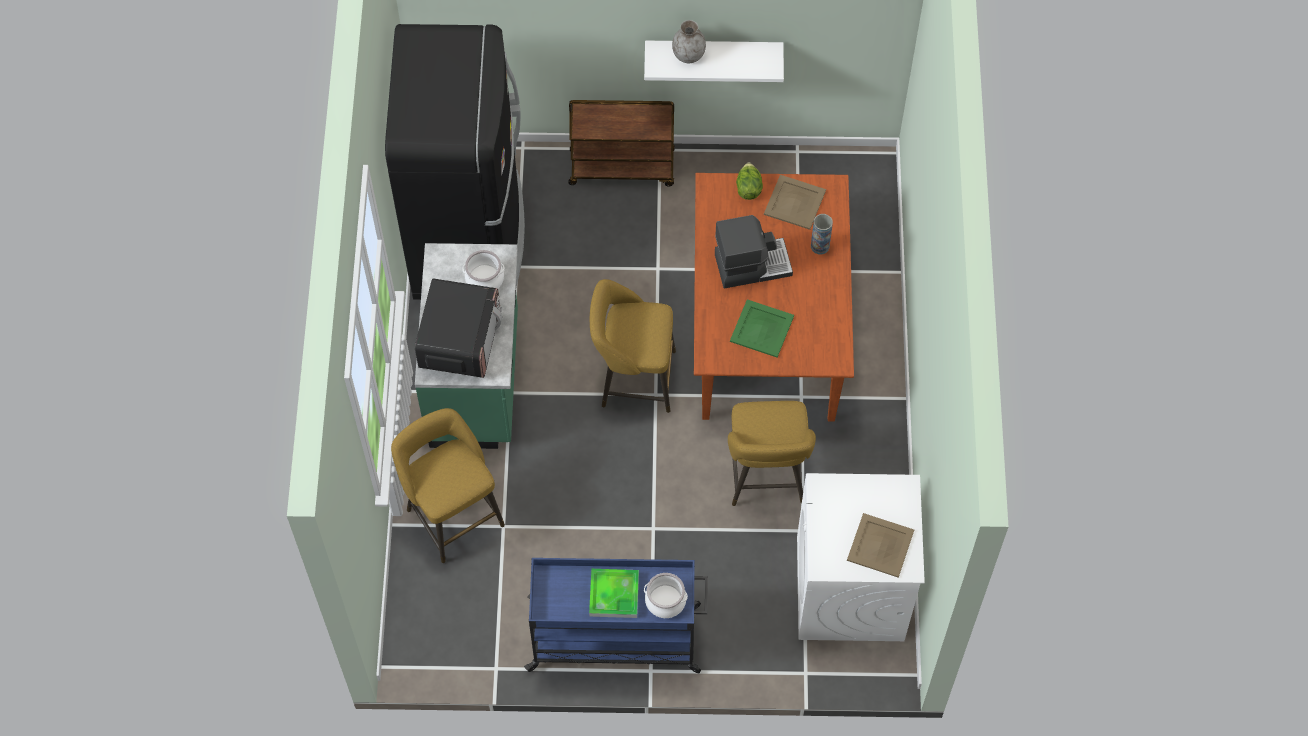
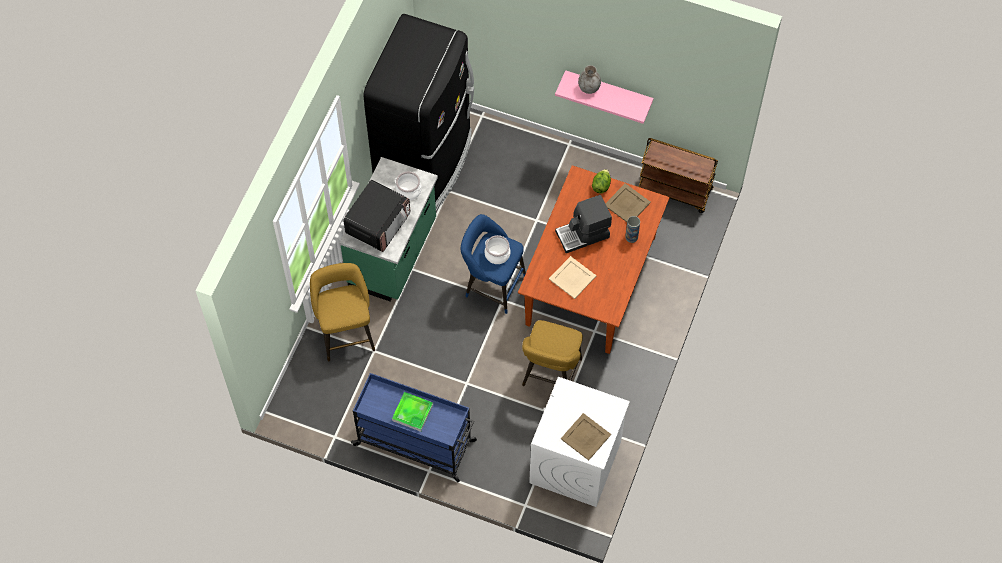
camera: 20 degrees right, 0 degrees up
(623, 167) = (540, 148): brown cart -> brown cart (675, 190)
(633, 378) = (492, 285): yellow stool -> blue stool
(665, 600) = (443, 427): cooking pot -> cooking pot (497, 254)
(713, 52) = (608, 91): white shelf -> pink shelf
(752, 264) = (583, 234): coffee machine -> coffee machine turned 150 degrees clockwise
(762, 328) = (573, 277): green tray -> beige tray

